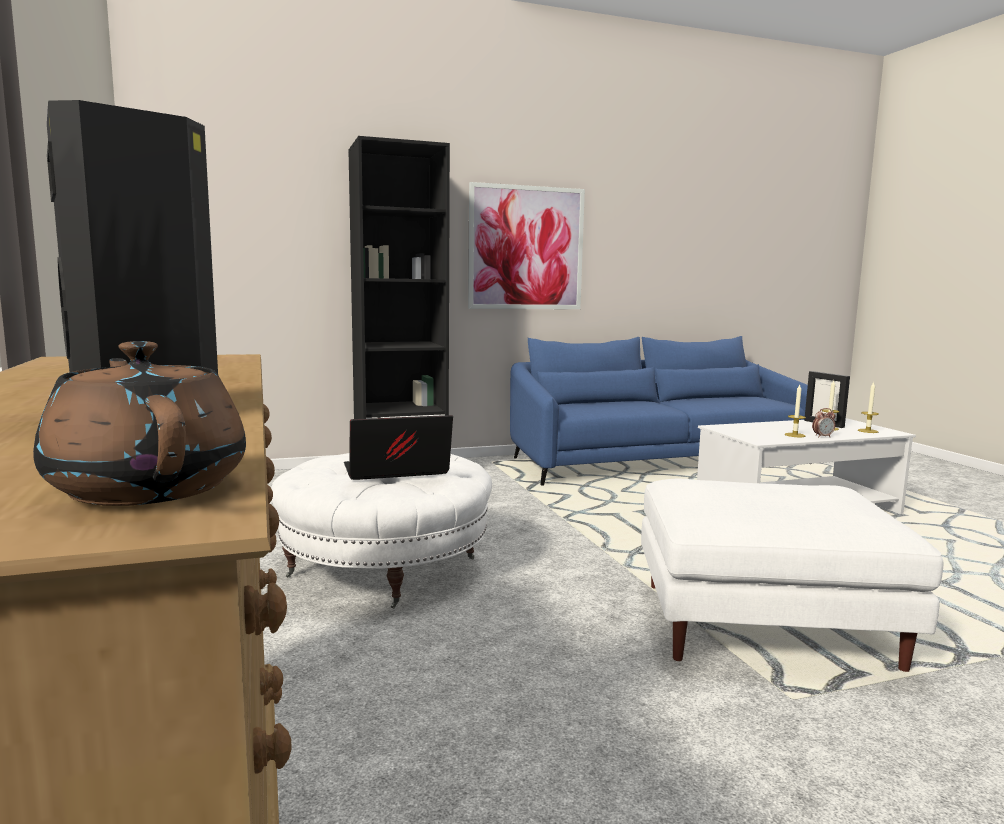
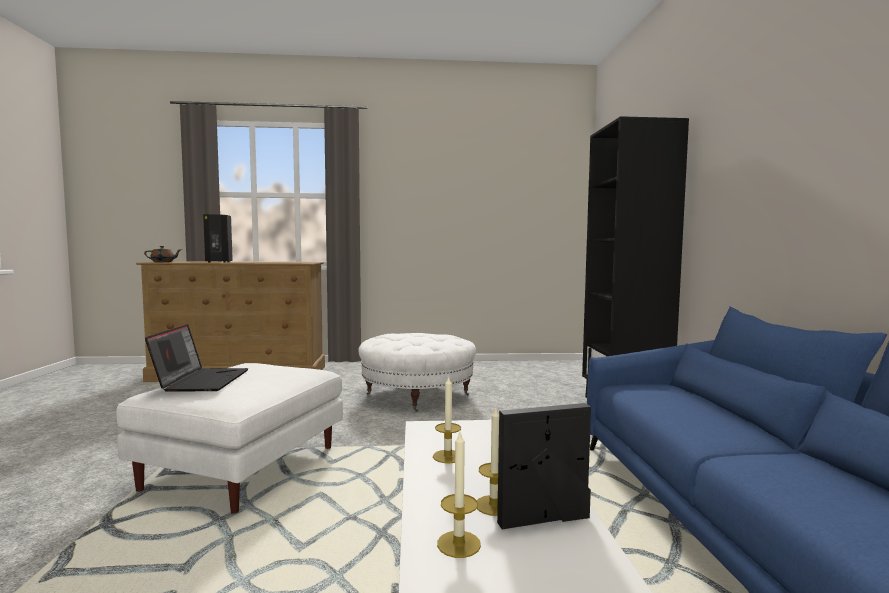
camera: 105 degrees right, 5 degrees down
(395, 472) = (401, 338): laptop -> laptop (202, 380)
(526, 248) = (763, 192): picture -> none
(822, 436) = (428, 473): alarm clock -> none

